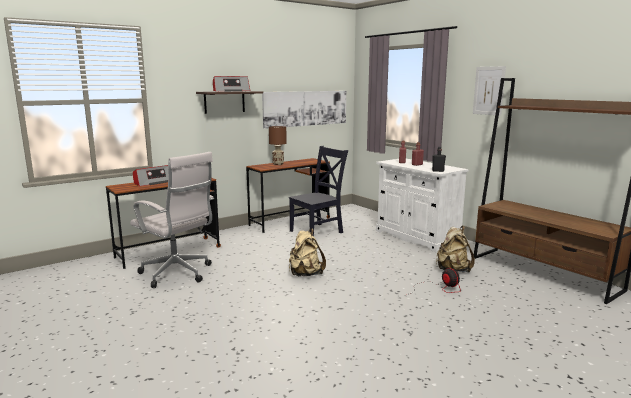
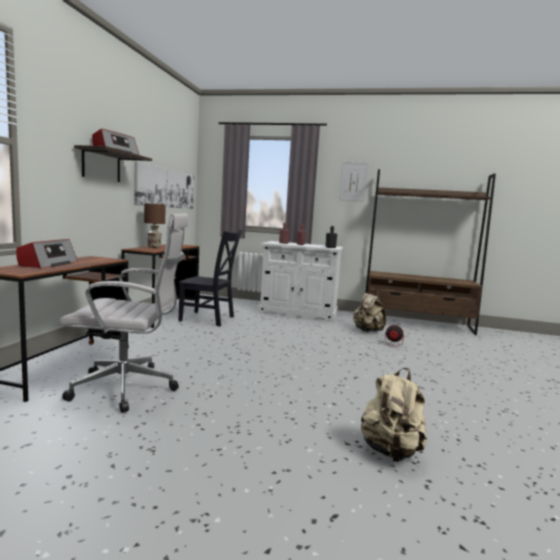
camera: 40 degrees left, 5 degrees down
(305, 274) = (271, 357): beige backpack -> beige backpack (391, 451)
(318, 231) = (209, 319): black chair -> black chair turned 90 degrees clockwise

